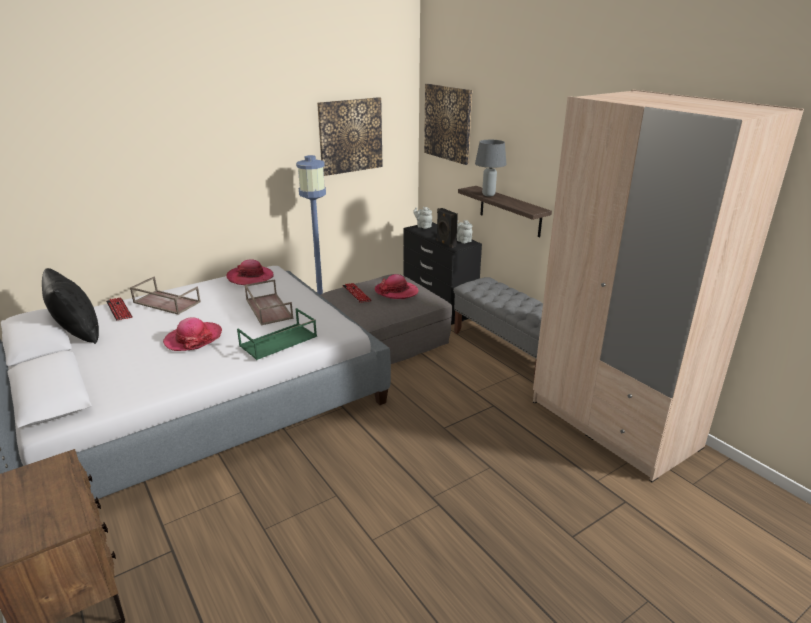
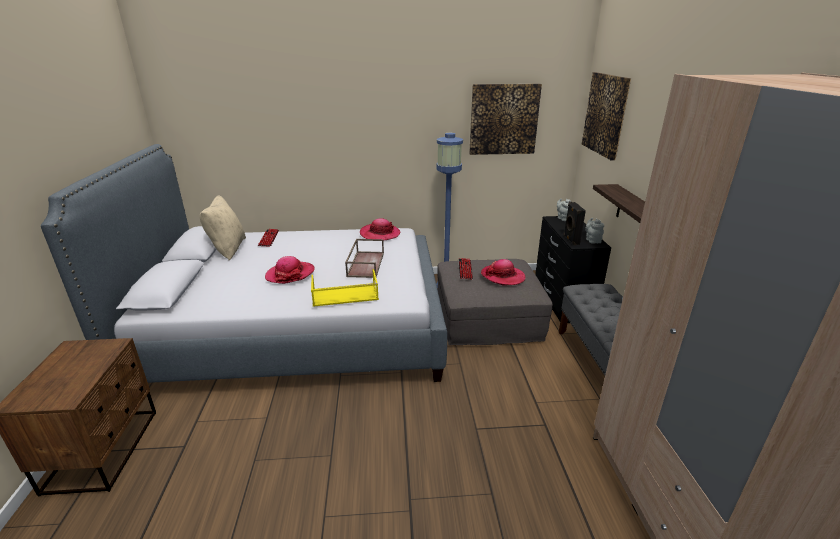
camera: 30 degrees right, 0 degrees up
(77, 333) = (228, 249): black pillow -> beige pillow
(166, 302) = (302, 240): brown tray -> none
(278, 341) = (344, 295): green tray -> yellow tray
(489, 195) = (621, 195): grey table lamp -> none

